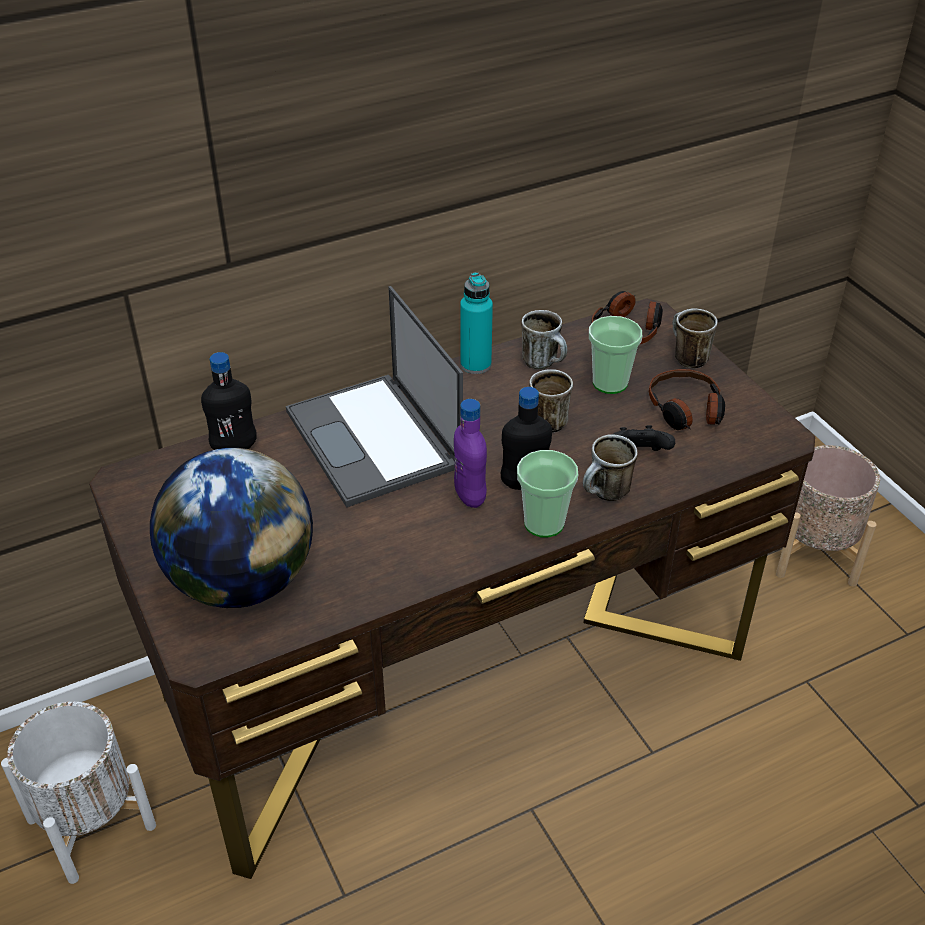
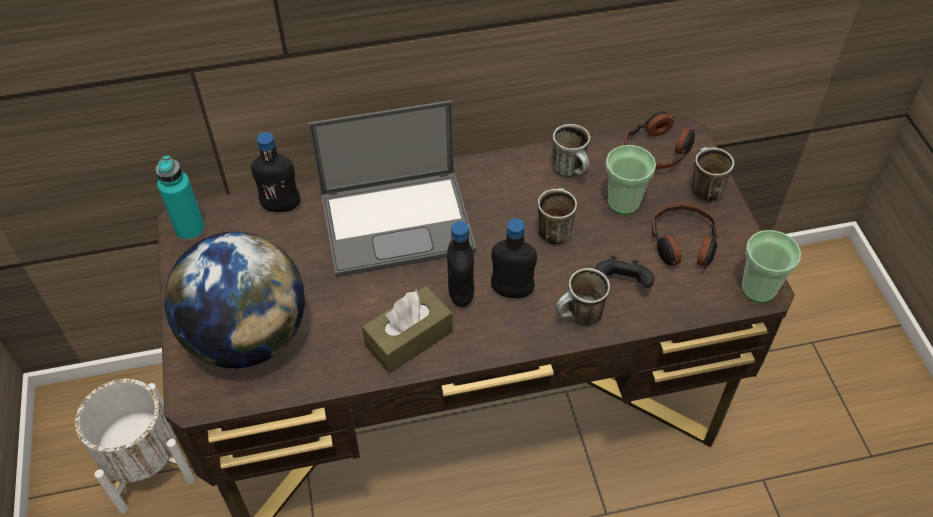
camera: 15 degrees right, 10 degrees up
(374, 440) = (399, 221): laptop -> laptop turned 90 degrees counterclockwise
(428, 549) = (409, 338): none -> brown tissue box
(470, 496) = (461, 294): purple bottle -> black bottle
(475, 364) = (510, 161): turquoise bottle -> turquoise bottle (190, 229)
(544, 523) = (515, 334): cup -> cup (758, 289)
(813, 553) = (810, 359): beige planter -> none

